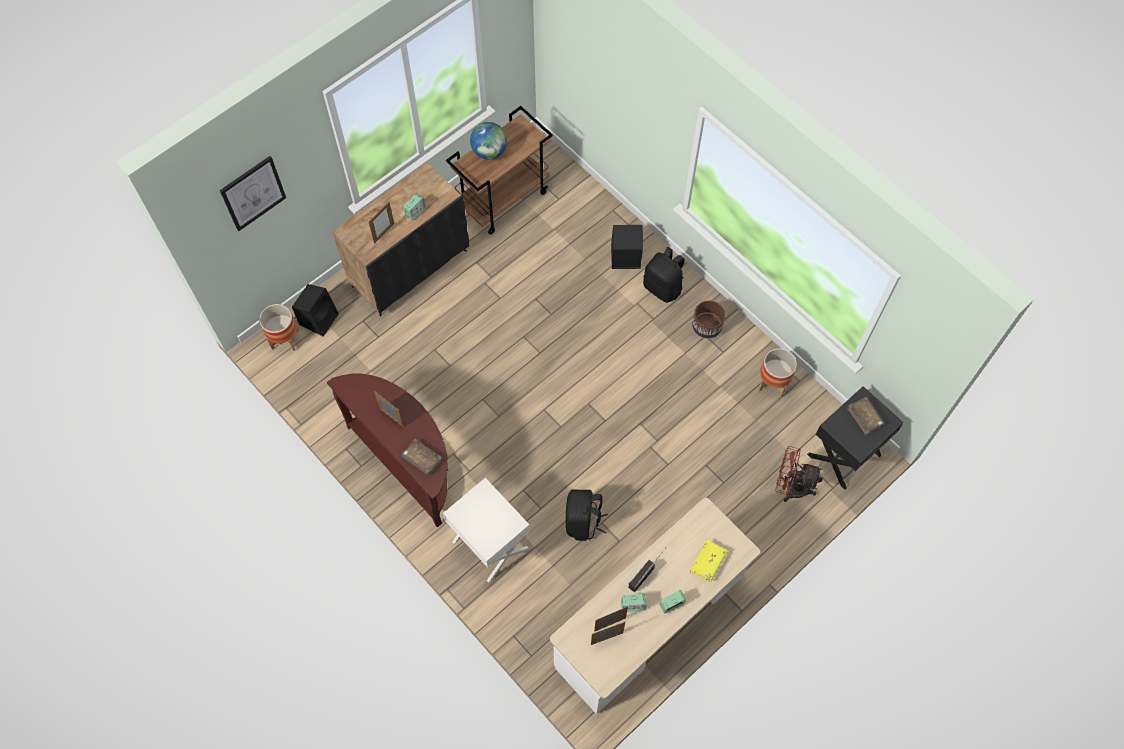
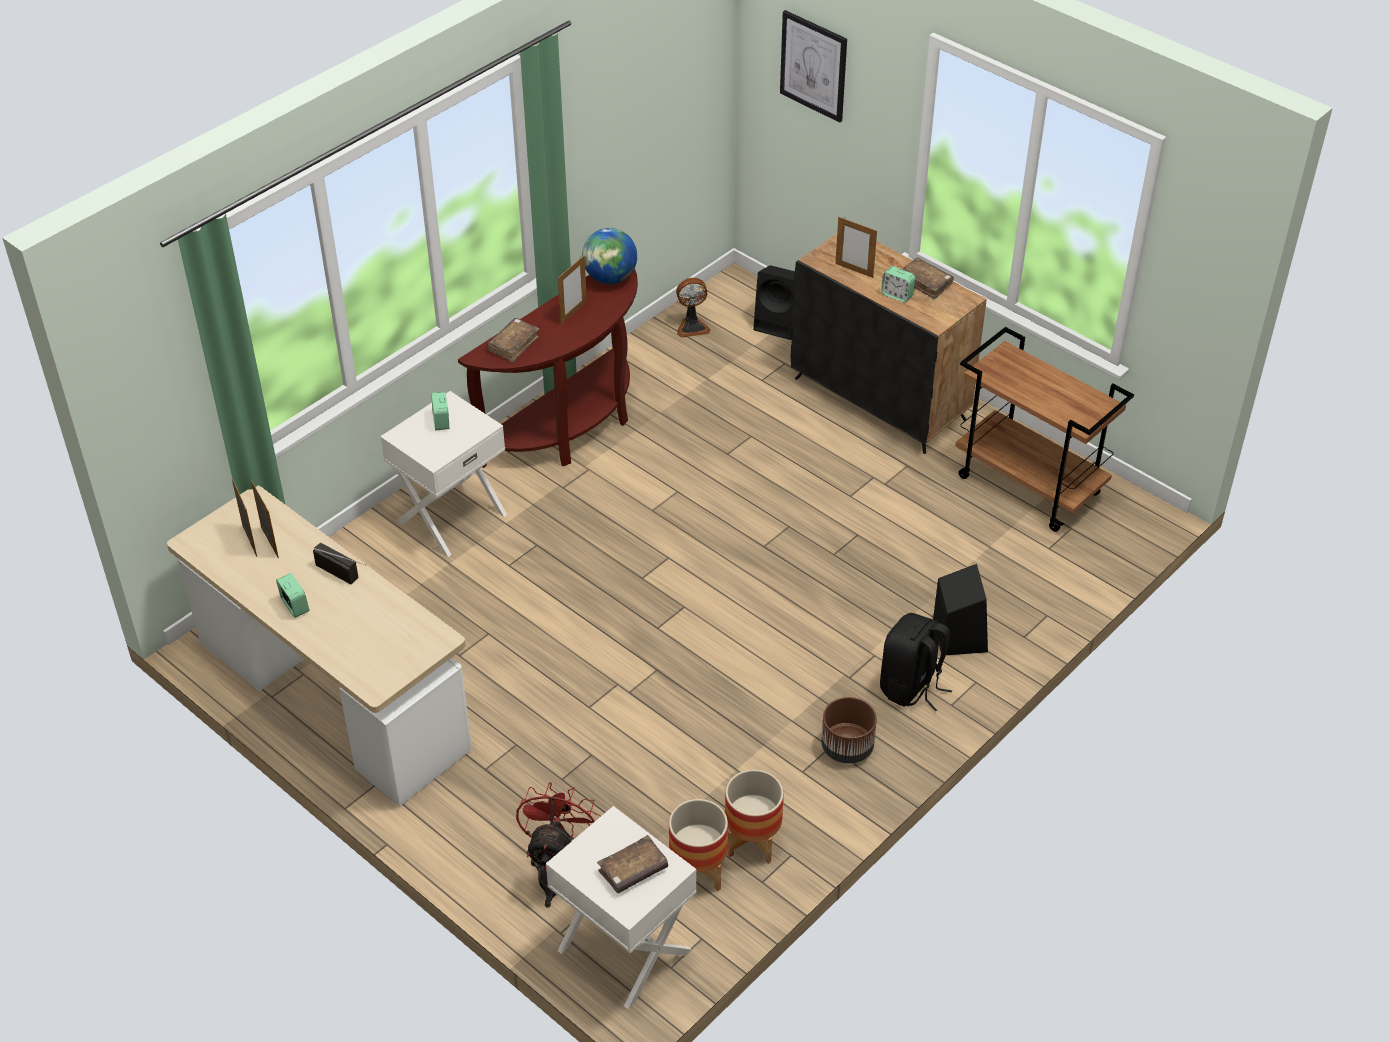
camera: 85 degrees right, 20 degrees down
(285, 339) = (743, 297): planter -> planter (698, 872)
(312, 376) = (692, 327): none -> fan
(405, 193) = (925, 283): none -> brown book
(489, 151) = (1041, 377): globe -> globe (610, 278)
(583, 522) = (488, 613): black backpack -> none
(633, 605) = (296, 565): alarm clock -> alarm clock (441, 421)
(708, 562) = (358, 645): yellow book -> none
(844, 455) = (623, 951): black nightstand -> white nightstand

